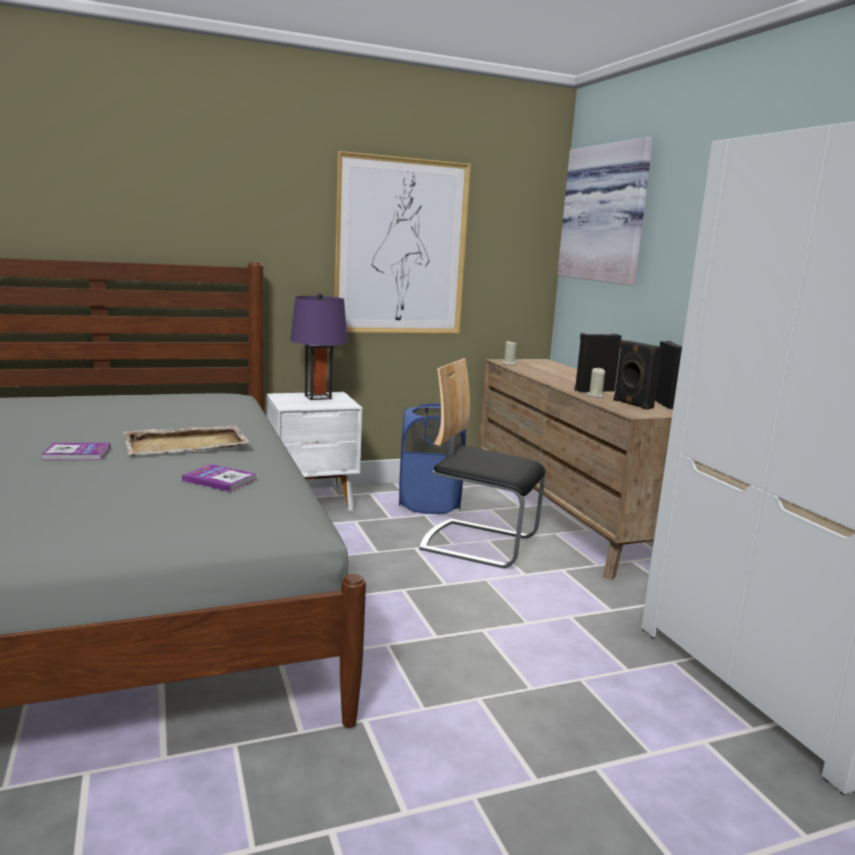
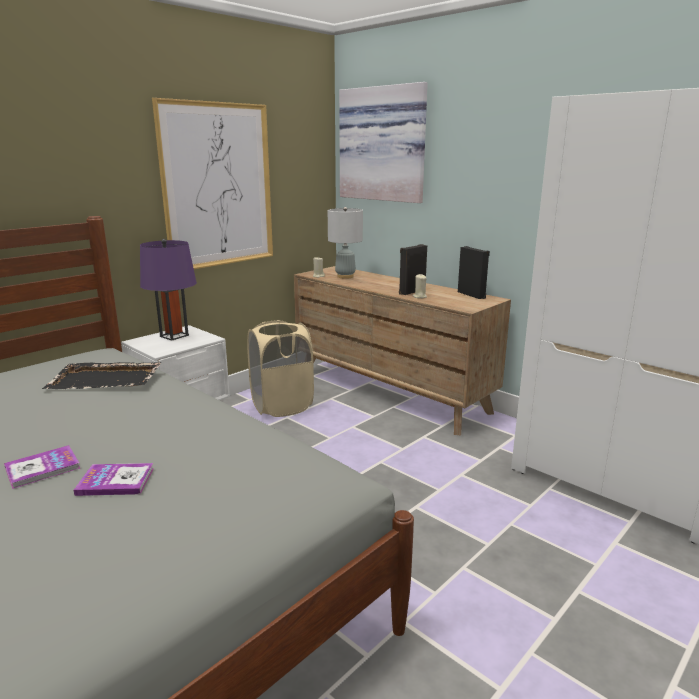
camera: 25 degrees left, 5 degrees up
(187, 444) = (143, 423): beige tray -> none
(204, 411) = (106, 379): none -> black tray
(220, 480) = (229, 457): book -> book (115, 481)
(429, 503) = (282, 406): blue laundry basket -> beige laundry basket
(479, 543) = (349, 431): chair -> none
(539, 368) = (345, 276): none -> grey table lamp
(632, 404) = (452, 299): black speaker -> none

